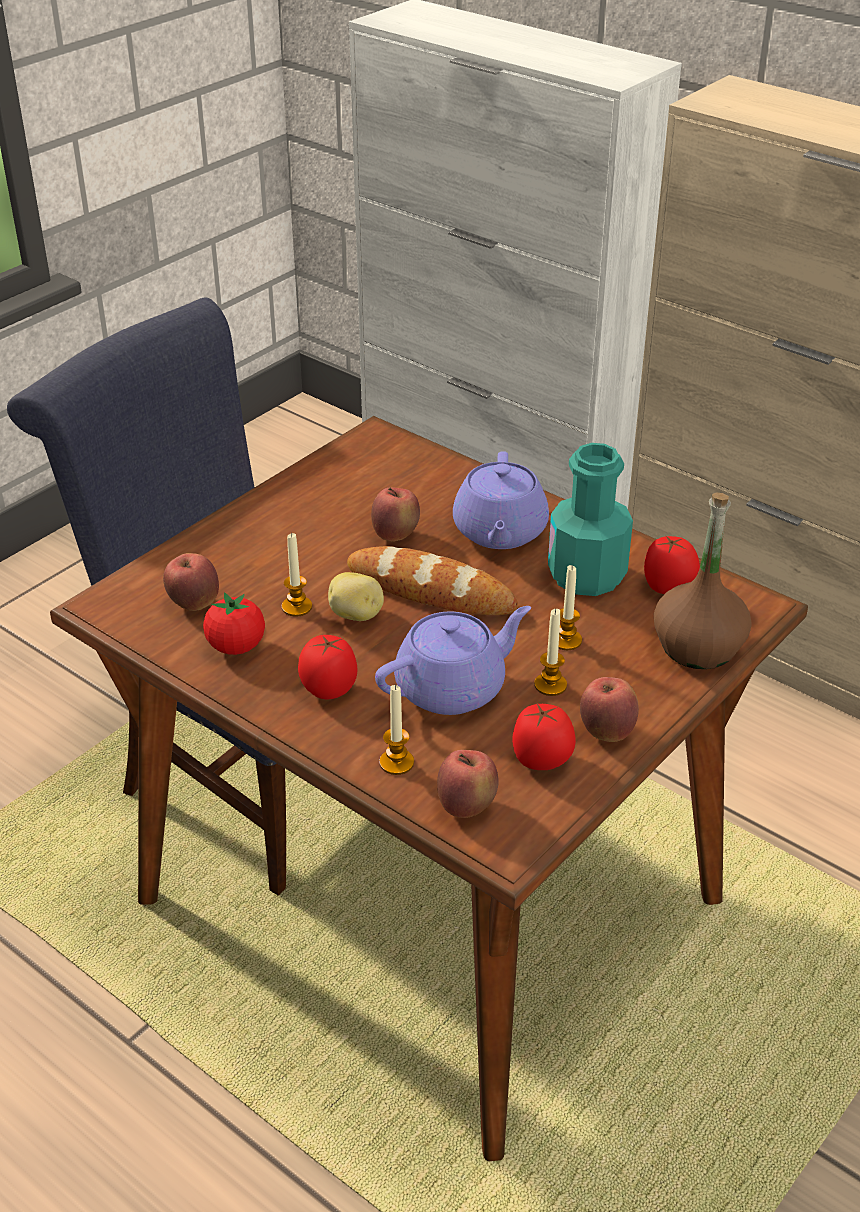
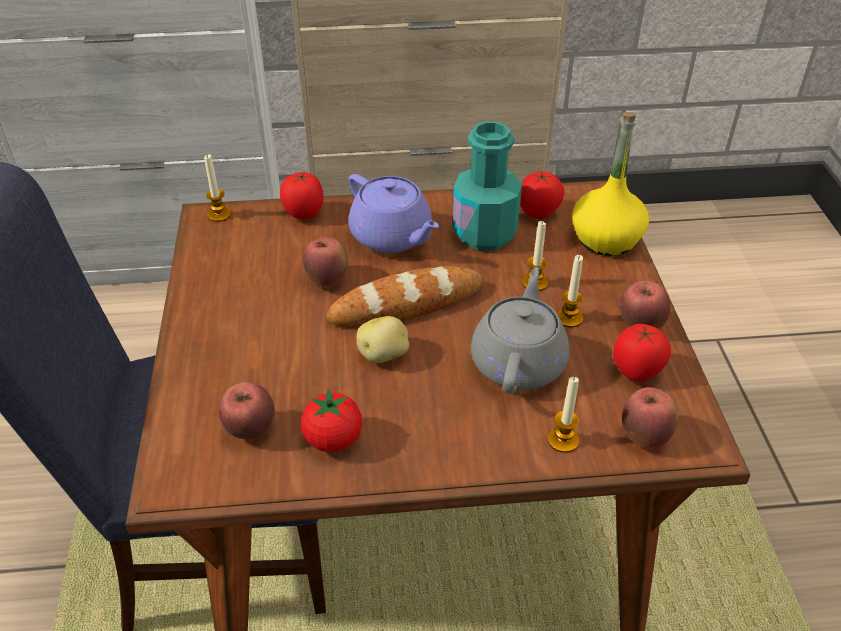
camera: 45 degrees left, 5 degrees up
(297, 607) = (333, 377): candle -> candle (219, 214)
(329, 689) = (444, 422): tomato -> tomato (304, 213)
(453, 688) = (519, 361): purple teapot -> grey teapot
(698, 646) = (605, 239): brown bottle -> yellow bottle

